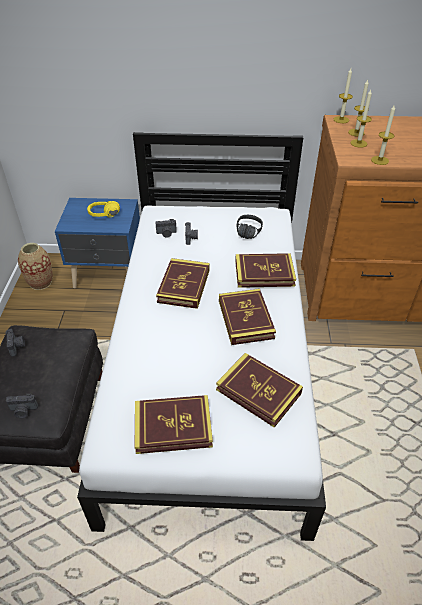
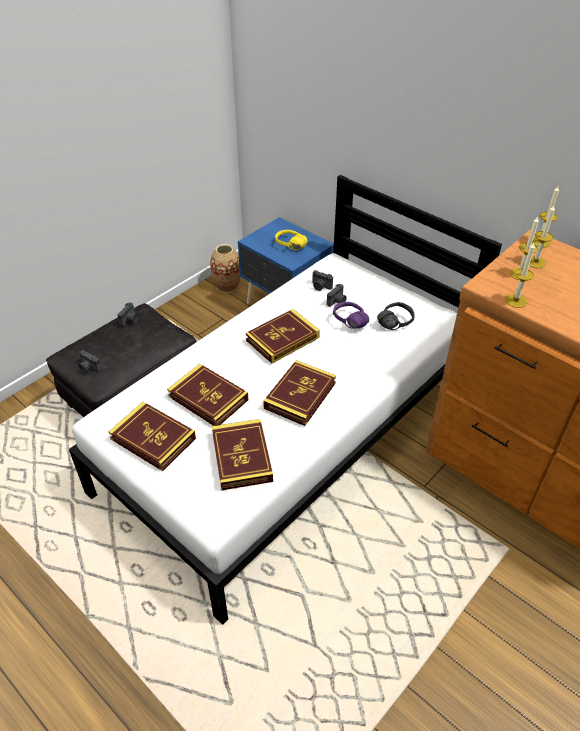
camera: 40 degrees right, 0 degrees up
(217, 250) = (346, 323): none -> purple headphones
(264, 273) = (363, 367): book -> book (208, 398)

